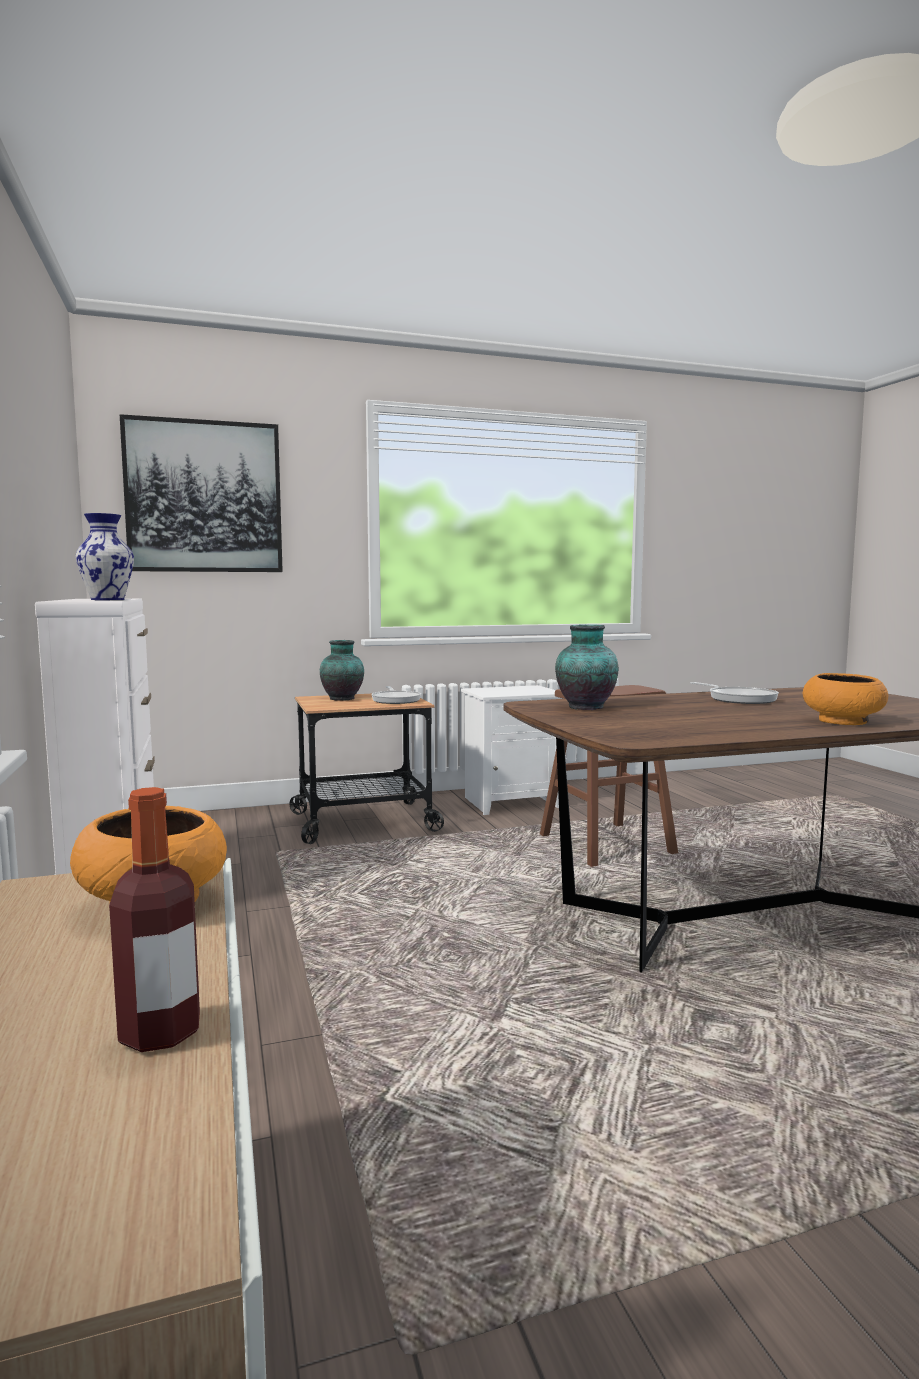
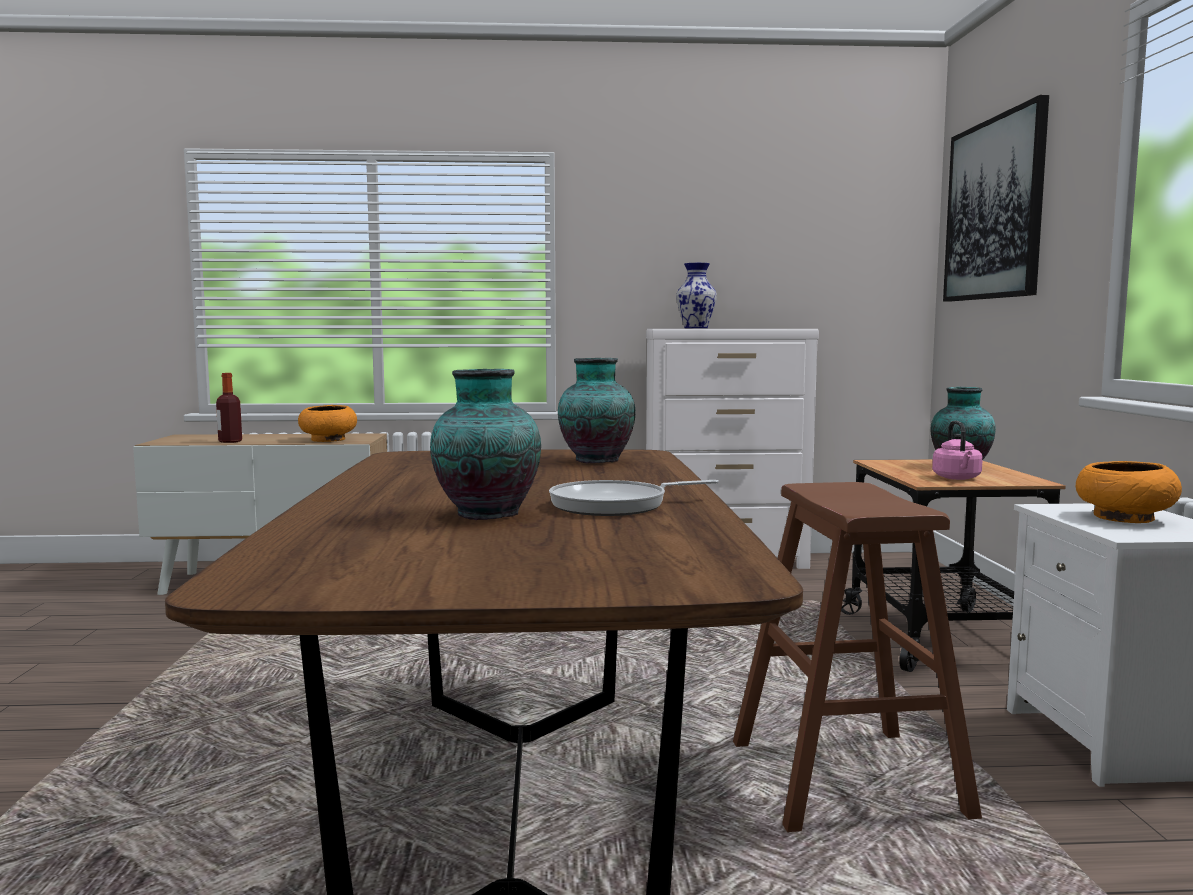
camera: 105 degrees right, 0 degrees up
(396, 700) = (957, 478): frying pan -> pink kettle
(807, 708) = (484, 514): none -> vase
(843, 721) = (368, 507): orange bowl -> orange bowl (1124, 518)

